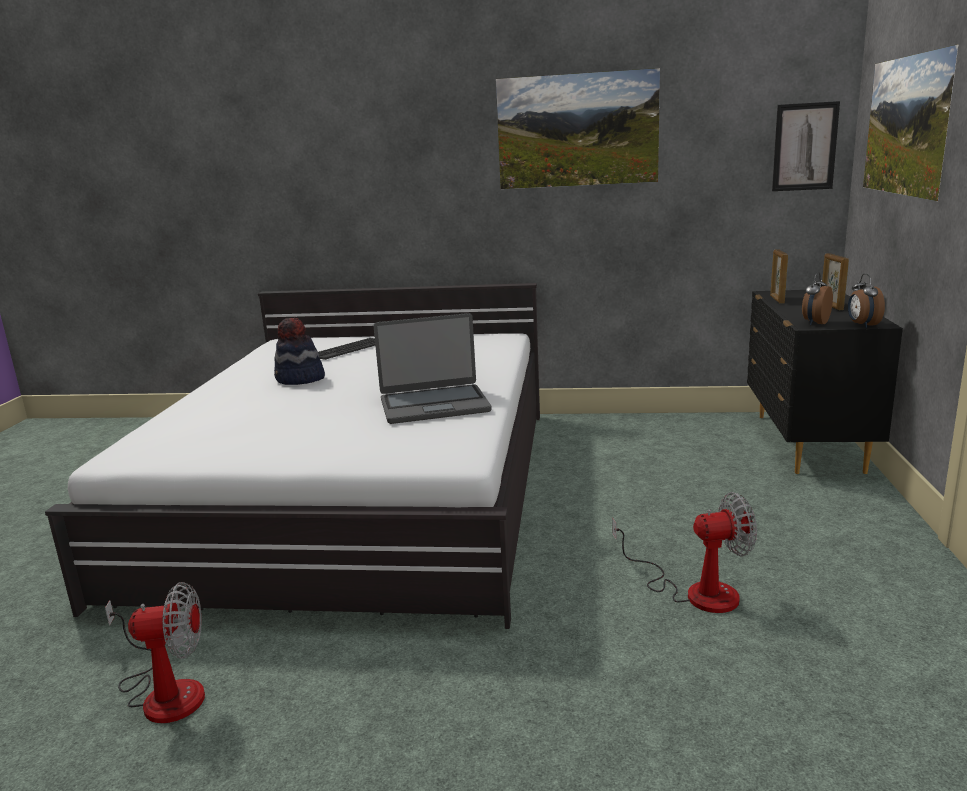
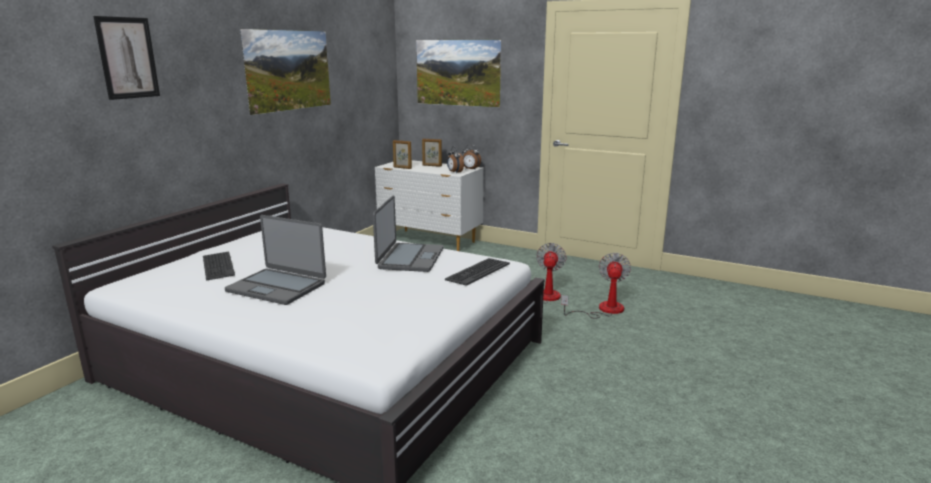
camera: 70 degrees left, 0 degrees up
(165, 692) = (535, 459): fan -> fan (603, 310)
(300, 379) = (277, 287): hat -> laptop
(407, 448) = (477, 272): none -> keyboard
(804, 147) = (383, 82): picture -> picture (127, 58)
(806, 443) = (431, 241): black dresser -> white dresser

